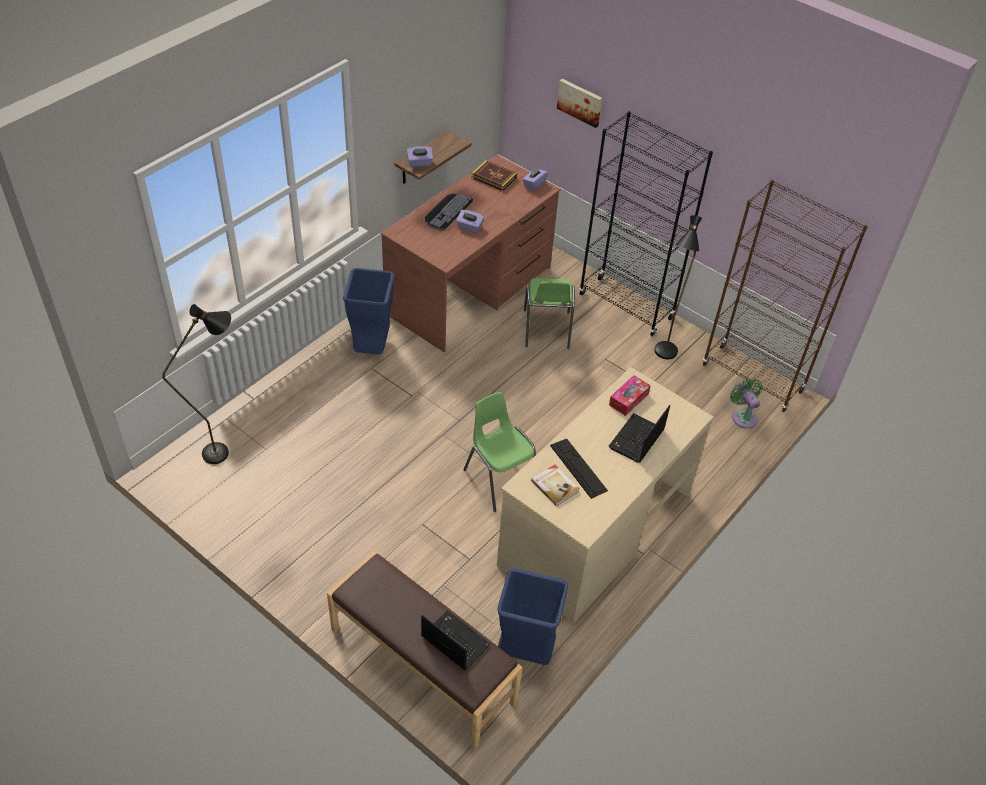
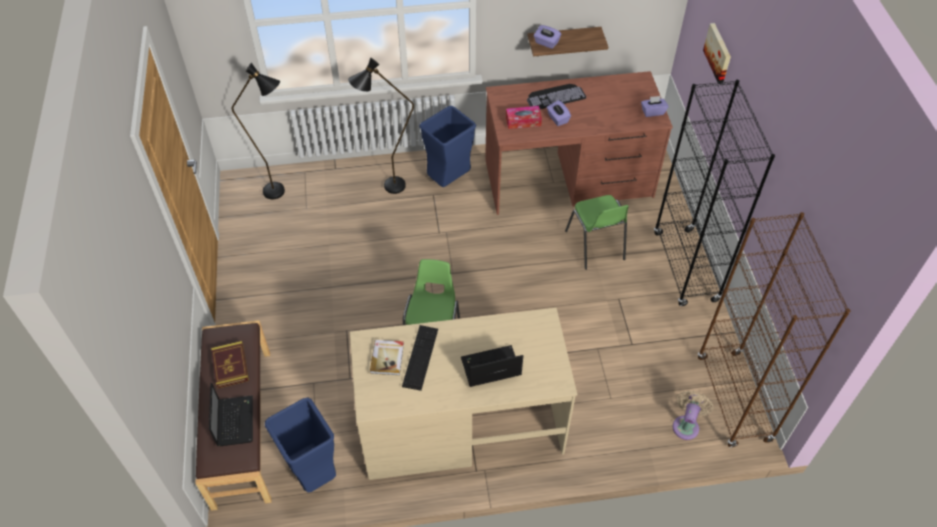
camera: 45 degrees right, 5 degrees up
(493, 178) = (624, 89): book -> book (230, 366)
(546, 330) = (595, 245): green chair -> green chair turned 60 degrees counterclockwise
(628, 399) = (522, 332): tissue box -> tissue box (523, 121)
(663, 357) = (671, 329): black floor lamp -> black floor lamp (387, 188)
(743, 416) = (686, 425): green fan -> beige fan

